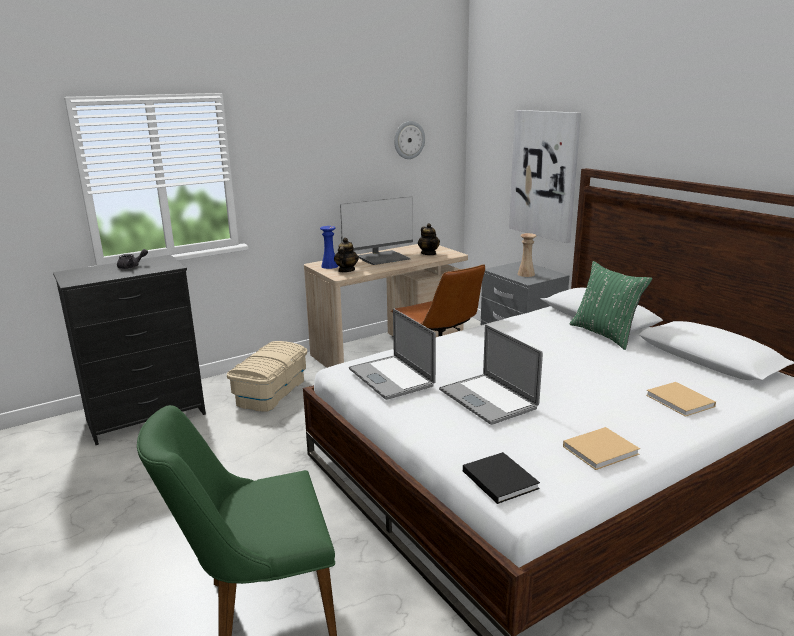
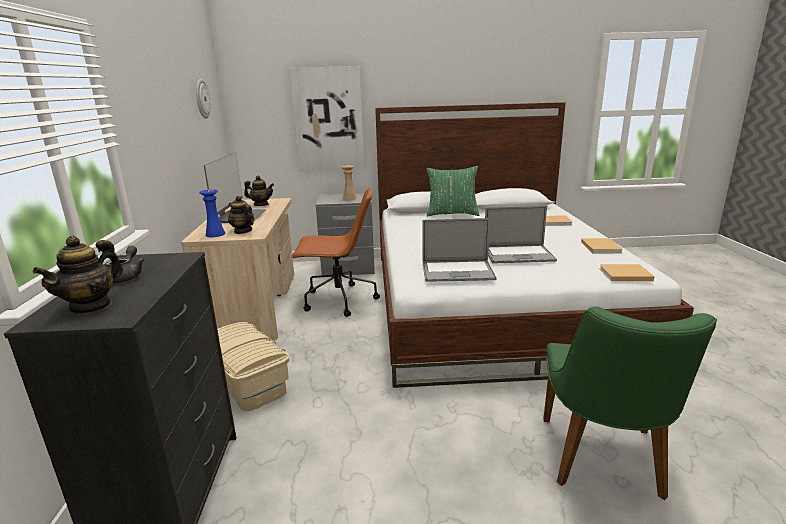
camera: 60 degrees left, 0 degrees up
(86, 274) = (91, 306): none -> teapot
(498, 478) = (624, 274): black book -> beige book

